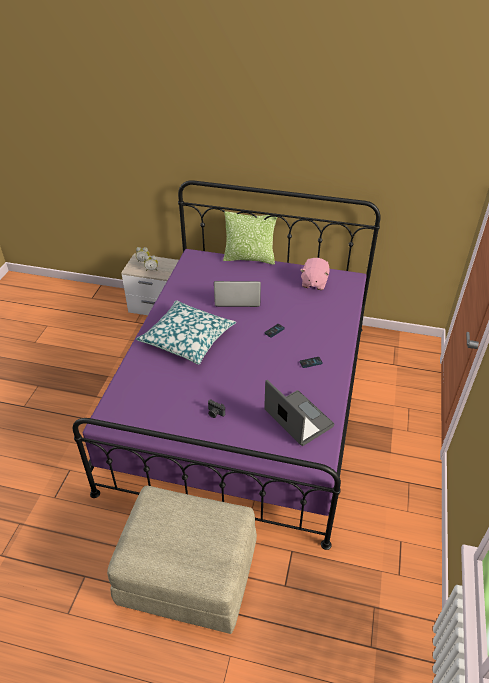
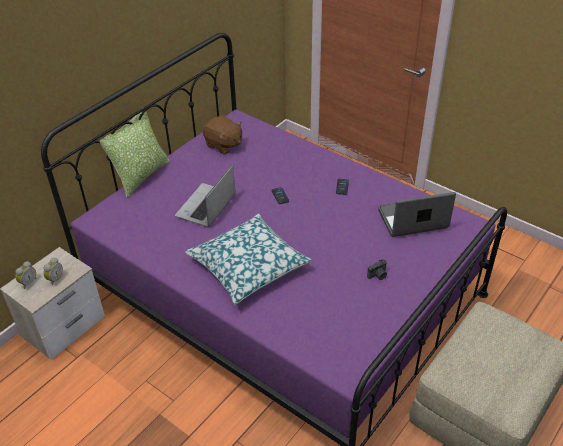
camera: 65 degrees left, 0 degrees up
(314, 283) = (223, 145): pink plush toy -> brown plush toy

